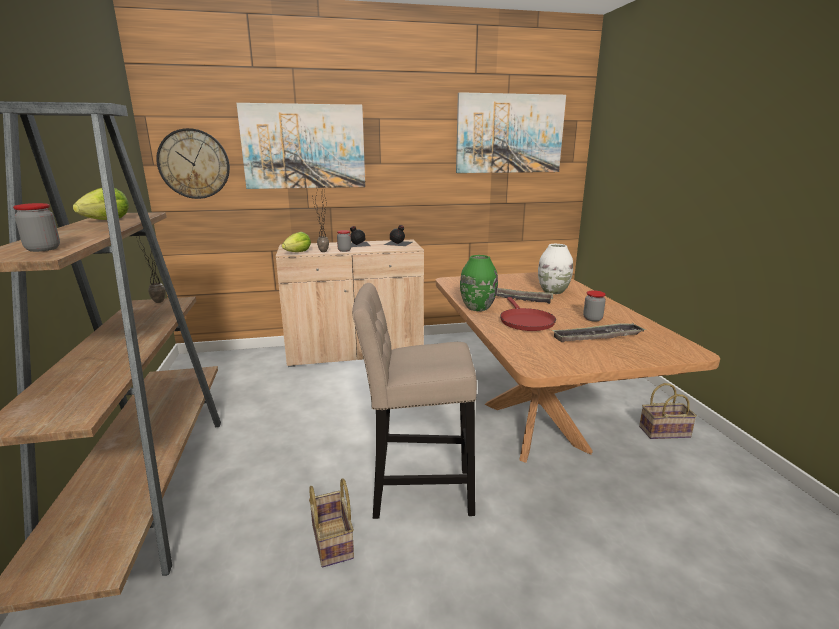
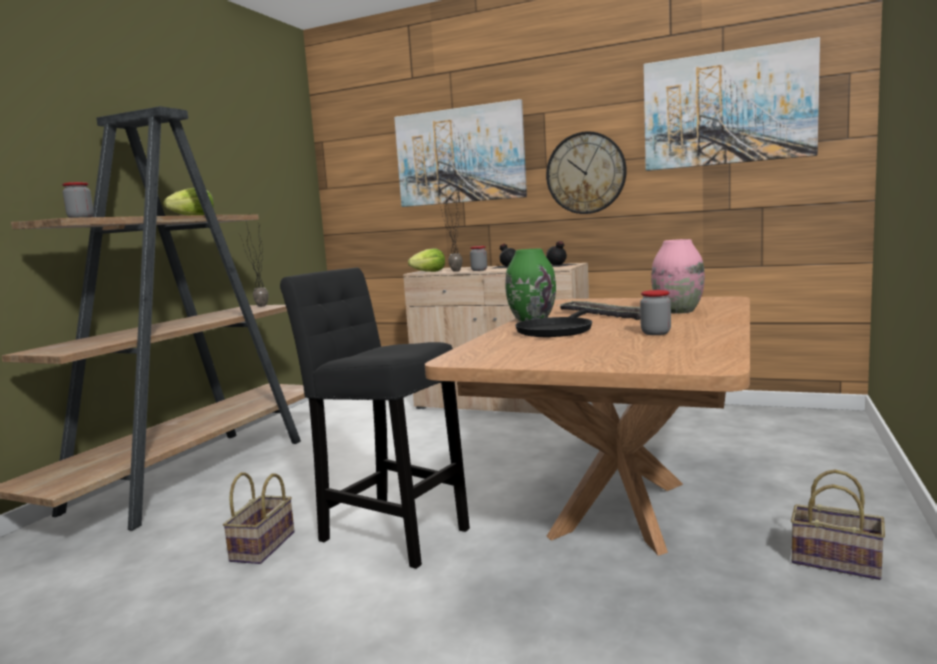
camera: 35 degrees right, 10 degrees down
(194, 164) = (358, 184): wall clock -> wall clock (586, 173)
(416, 491) = (389, 532): beige stool -> black stool
(525, 321) = (556, 331): red frying pan -> black frying pan
(553, 291) = (677, 311): white vase -> pink vase
(597, 337) = (609, 346): tray -> none

